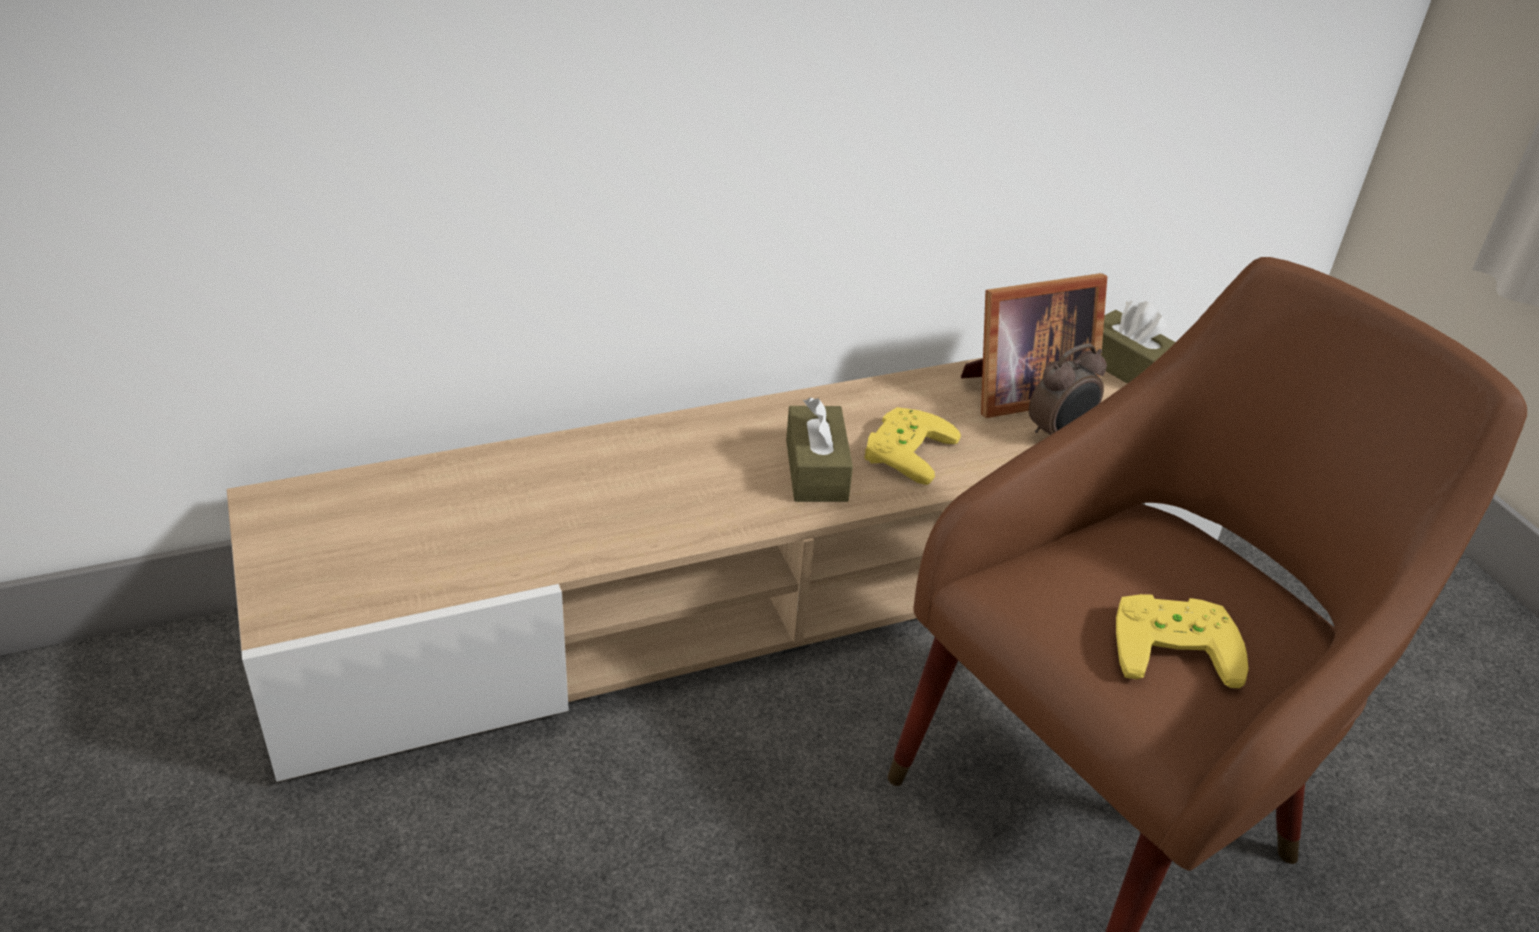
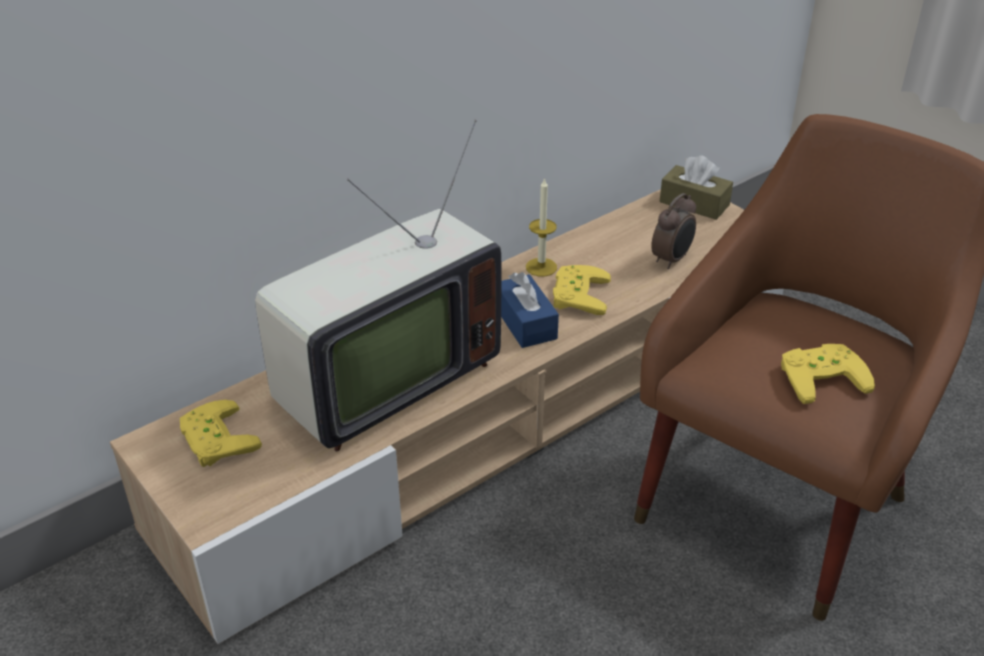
camera: 15 degrees left, 0 degrees up
(346, 519) = (213, 440): none -> yellow game controller
(588, 499) = (380, 382): none -> television
(816, 470) = (525, 323): brown tissue box -> blue tissue box
(874, 403) = (541, 267): none -> candle
(1021, 393) = (634, 237): picture frame -> none

